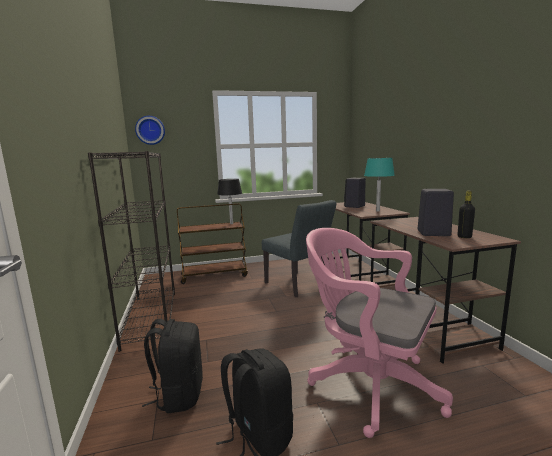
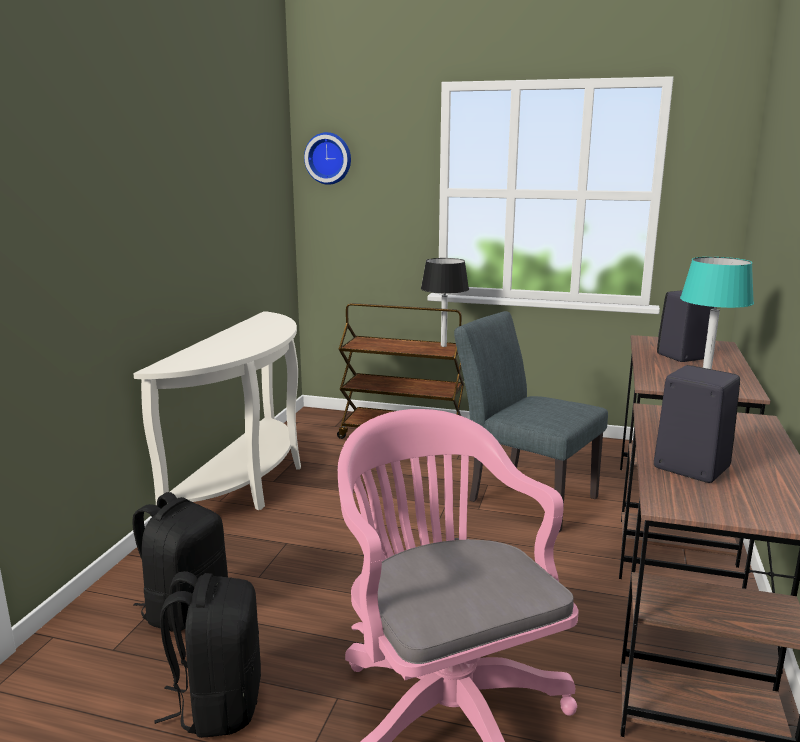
camera: 30 degrees right, 5 degrees up
(151, 318) = (249, 484): black bookcase -> white console table
(298, 286) = (523, 496): grey chair -> grey chair turned 135 degrees clockwise
(464, 237) = (738, 494): black bottle -> none

